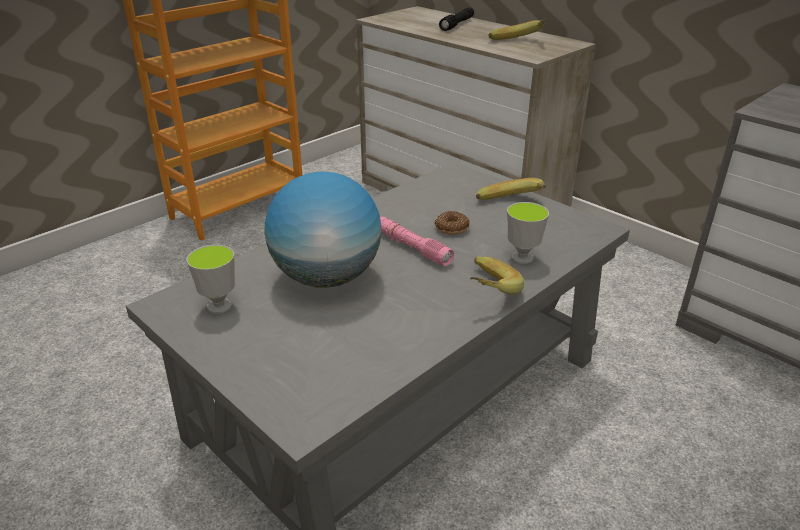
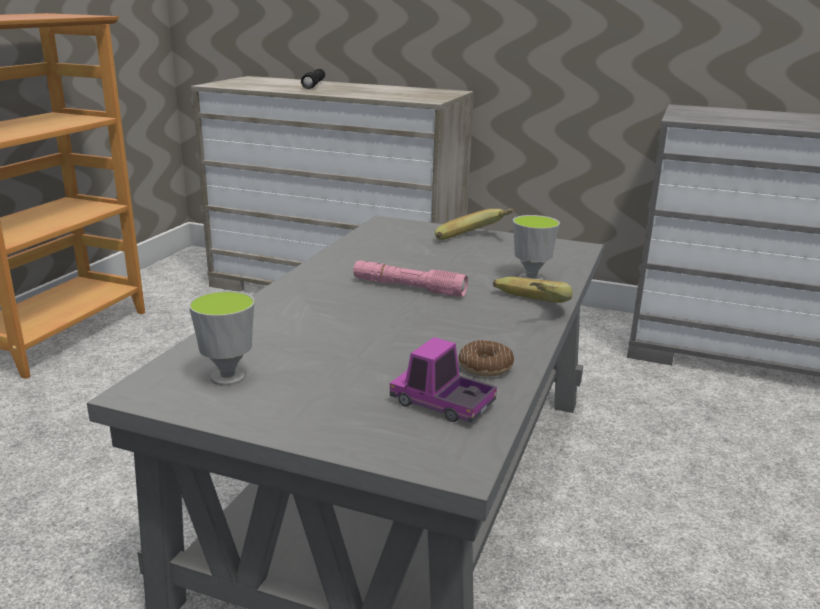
camera: 25 degrees left, 10 degrees down
(327, 277) = (339, 328): globe -> none
(338, 369) = (442, 404): none -> toy truck
(451, 228) = (433, 266): donut -> donut (485, 367)
(518, 43) = (398, 93): banana -> none

